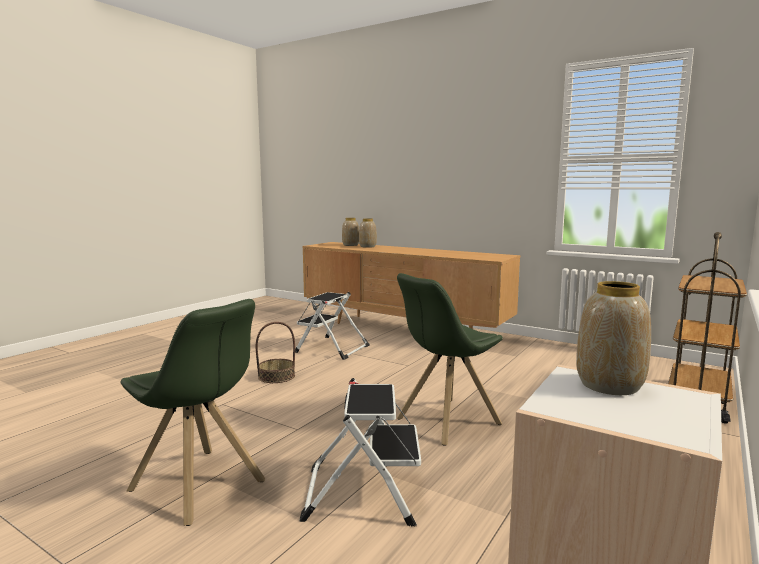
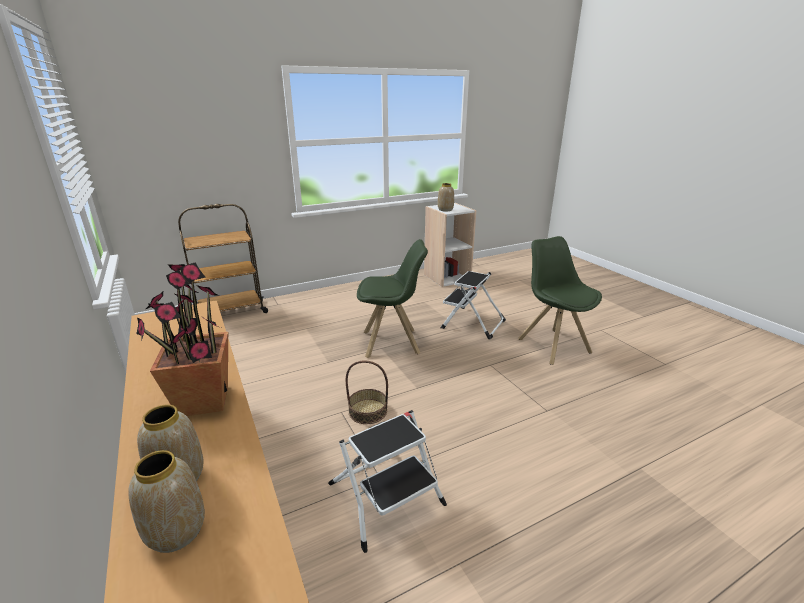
camera: 150 degrees left, 15 degrees up
(276, 376) = (488, 441): basket -> basket (368, 411)
(397, 250) = (203, 401): none -> potted plant

